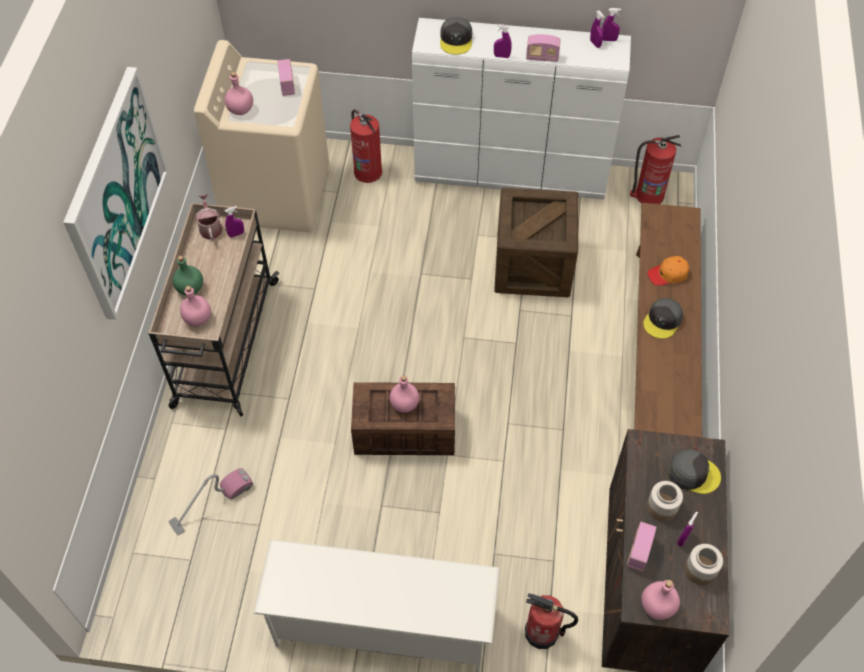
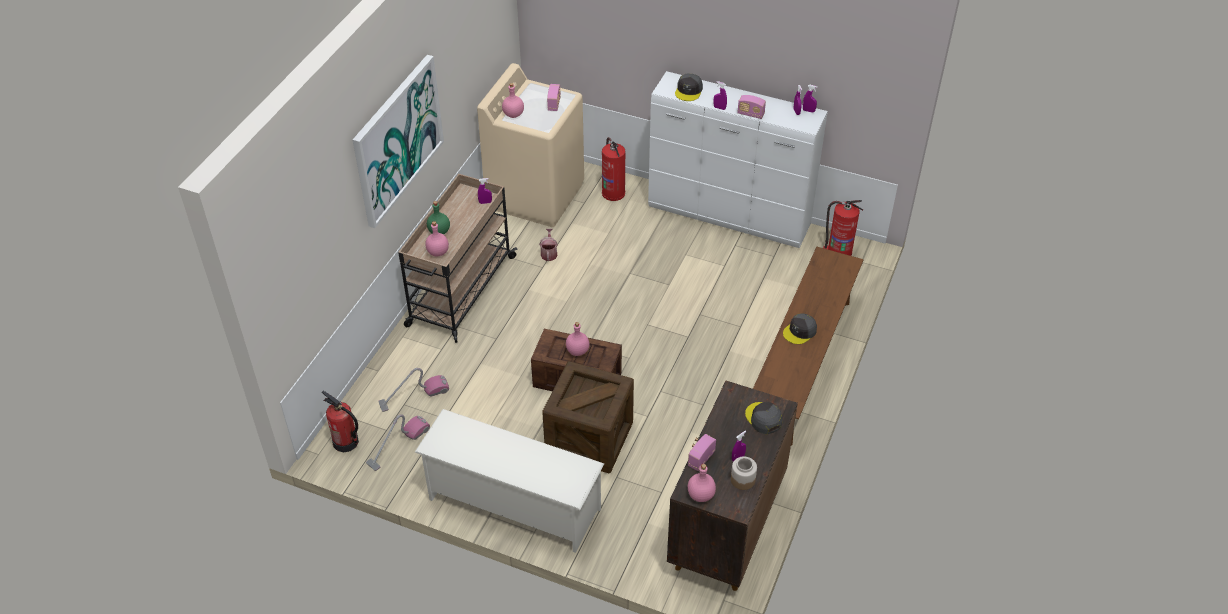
camera: 15 degrees right, 10 degrees down
(210, 227) = (467, 194): watering can -> watering can (549, 253)
(212, 578) = (398, 445): none -> vacuum cleaner
(533, 266) = (722, 285): crate -> crate (589, 438)
(542, 633) = (634, 538): fire extinguisher -> fire extinguisher (346, 442)
(662, 507) = (730, 434): jar -> none
(668, 274) = (817, 300): orange cap -> none
(693, 473) = (763, 418): grey cap -> grey cap turned 150 degrees counterclockwise

